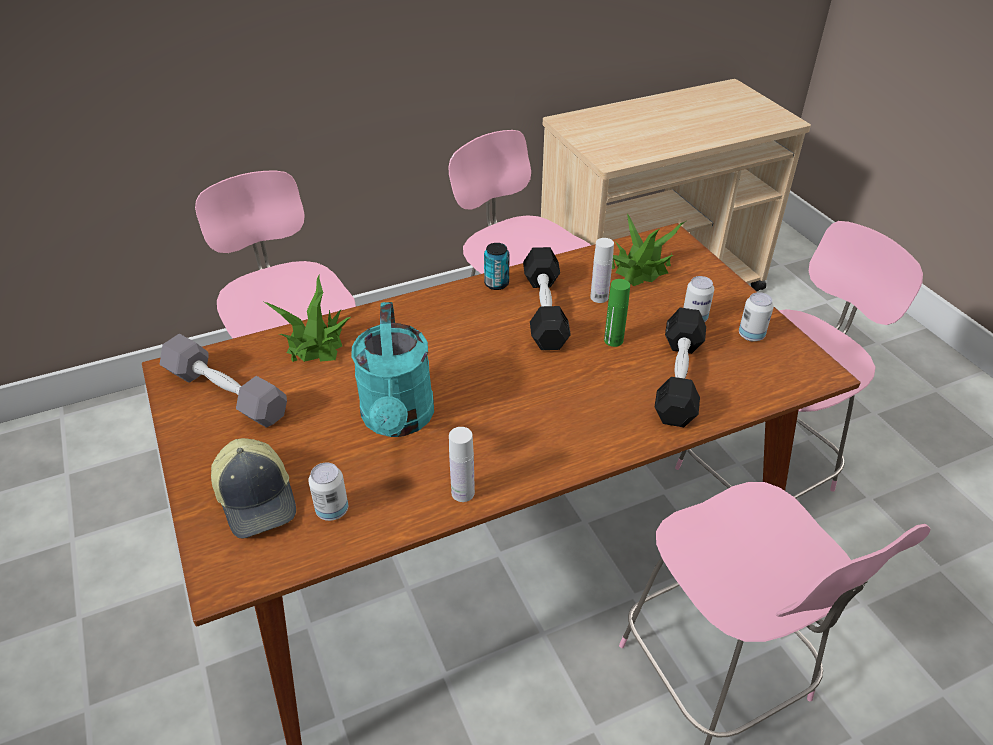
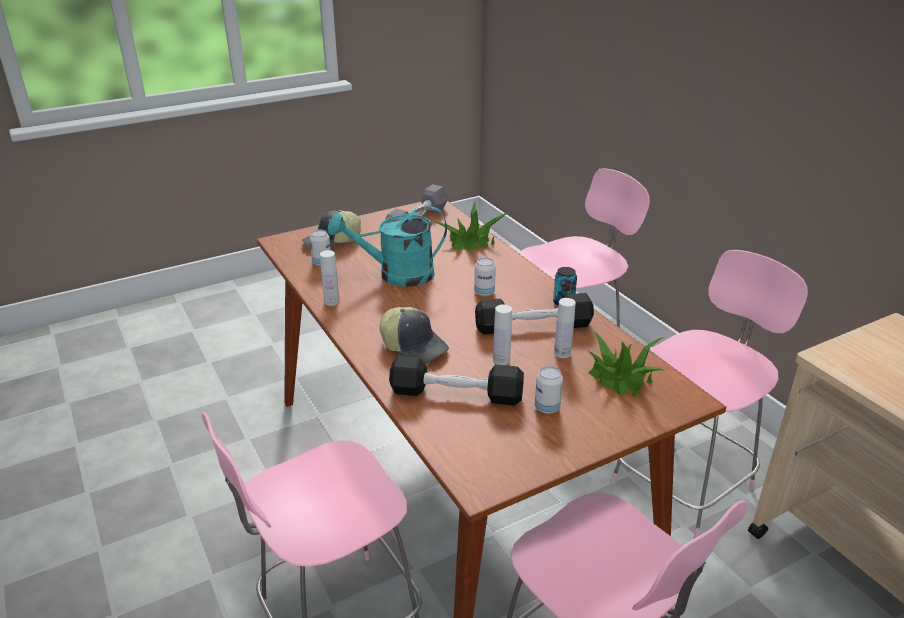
camera: 85 degrees right, 10 degrees down
(585, 408) = (414, 346): none -> cap
(613, 340) = (501, 360): green bottle -> white bottle
(751, 335) = (529, 443): can -> can (484, 292)

